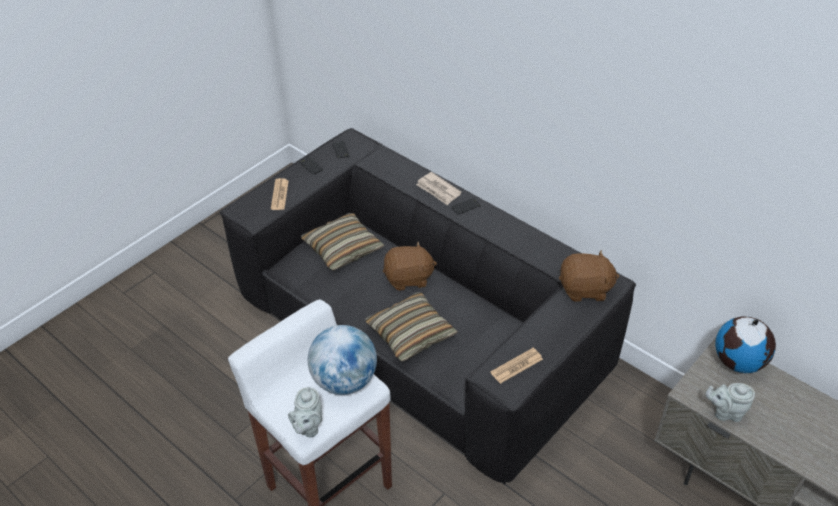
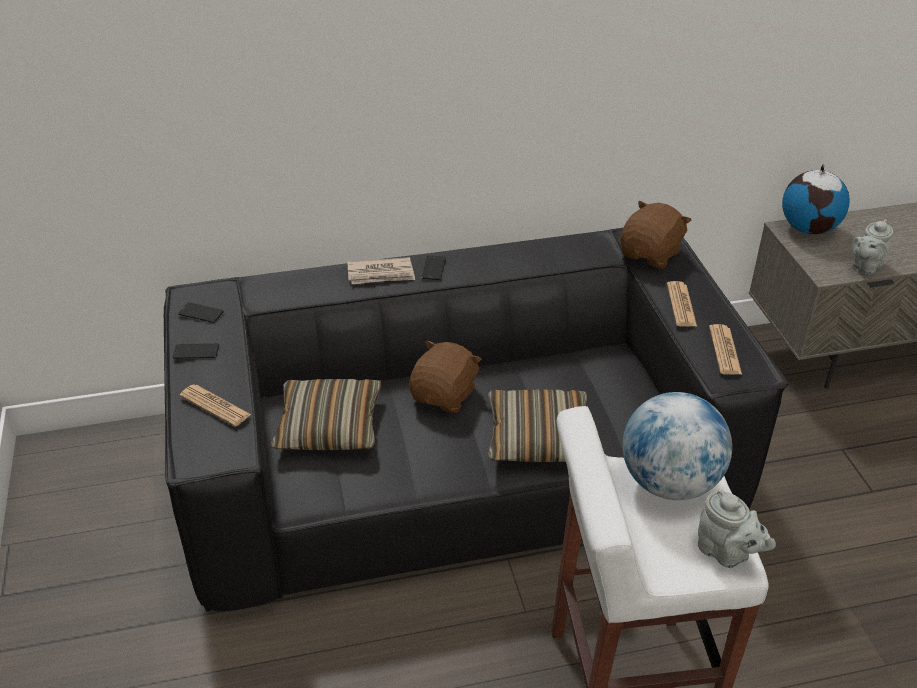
camera: 55 degrees left, 5 degrees down
(543, 326) = (681, 305): none -> newspaper

